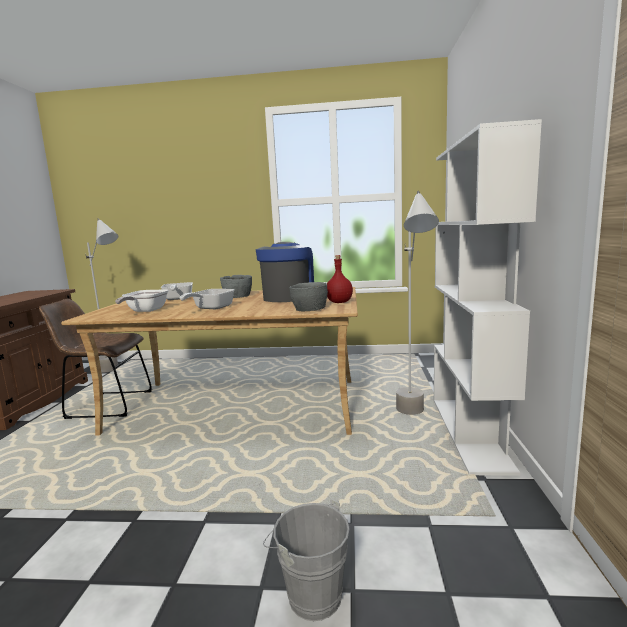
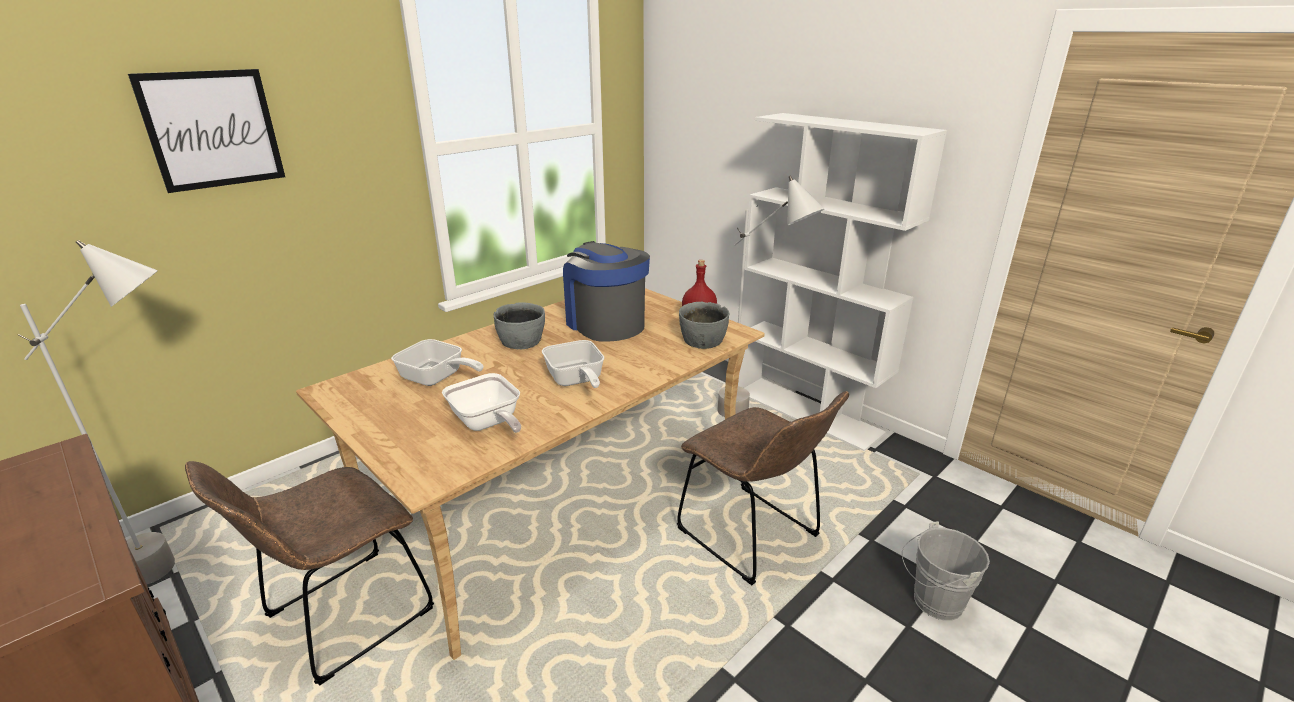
camera: 50 degrees left, 15 degrees up
(176, 187) = (213, 129): none -> picture
(282, 471) = (753, 537): none -> brown chair

